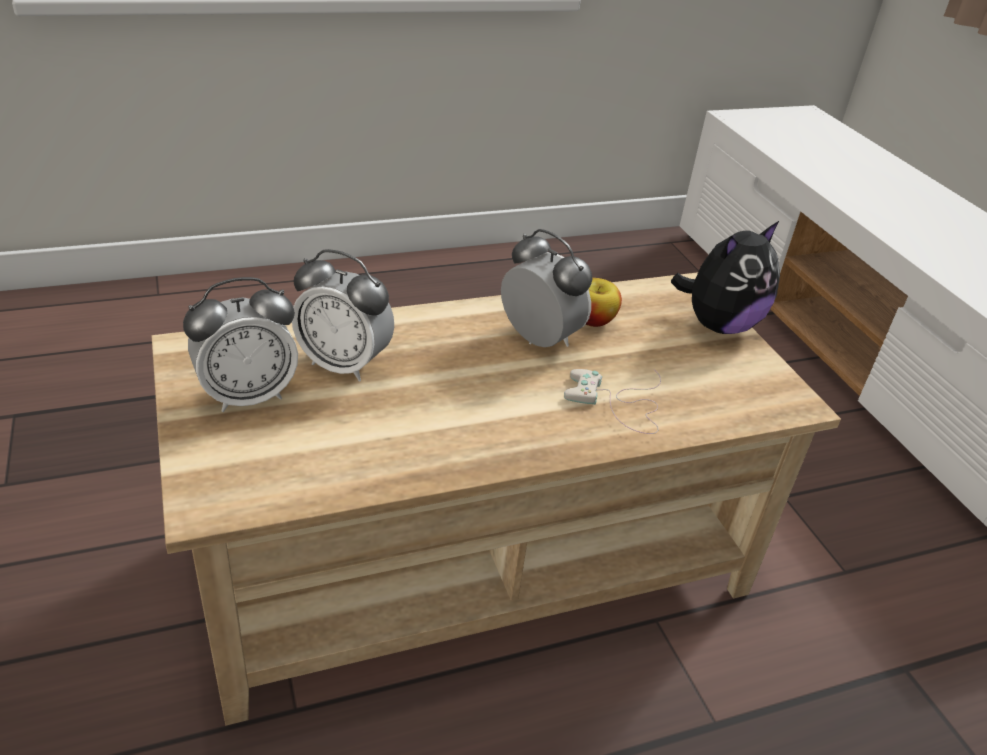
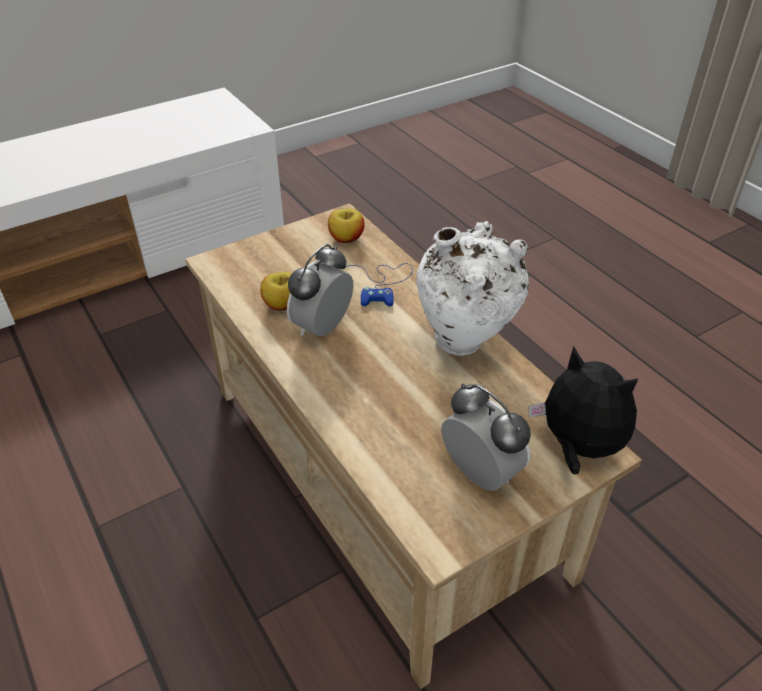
camera: 100 degrees left, 5 degrees up
(344, 364) = (410, 428): alarm clock -> none
(463, 444) = (465, 345): none -> white vase
(619, 404) = (382, 284): white game controller -> blue game controller
(719, 325) = (263, 246): plush toy -> plush toy (577, 447)
(736, 394) = (346, 238): none -> apple

